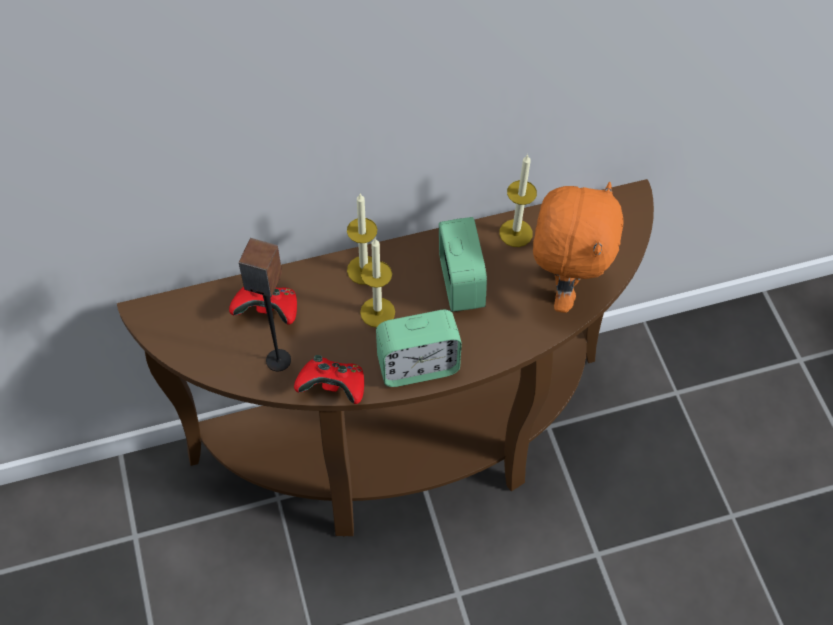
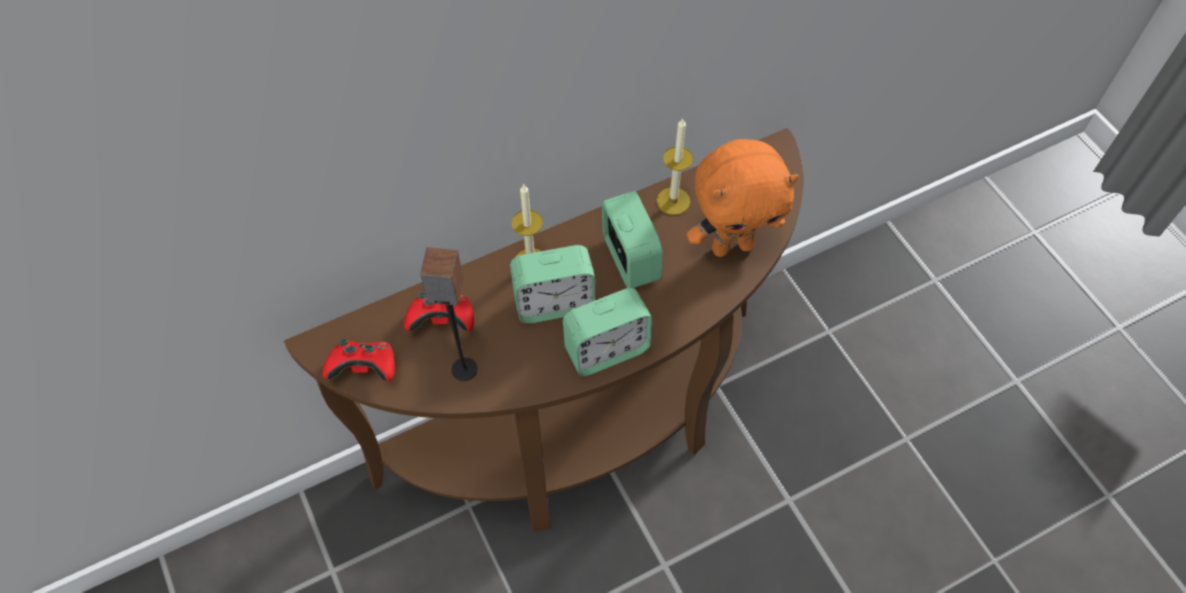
camera: 10 degrees left, 0 degrees up
(333, 387) = (526, 387): red game controller -> red game controller (365, 369)
(377, 312) = (554, 303): candle -> alarm clock
(563, 286) = (732, 245): orange plush toy -> orange plush toy turned 75 degrees clockwise

